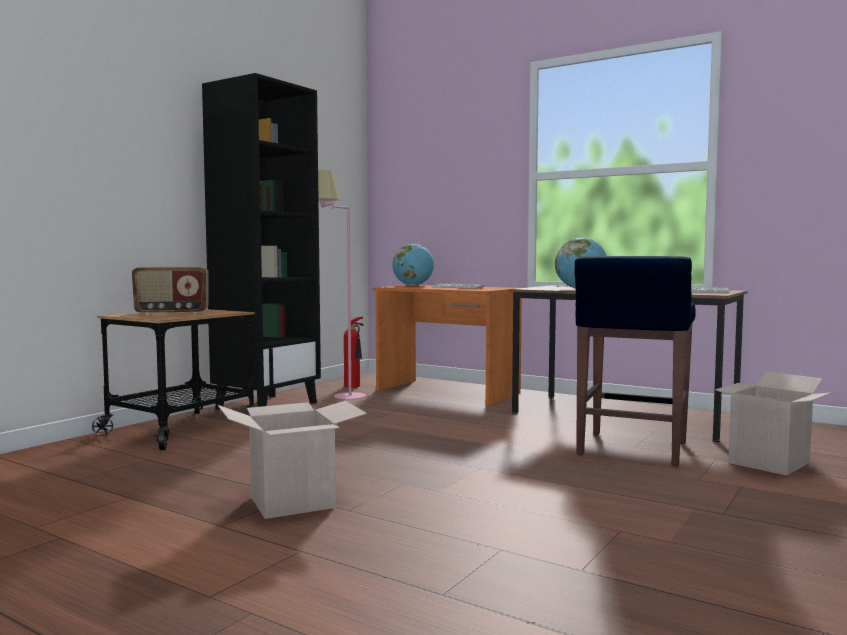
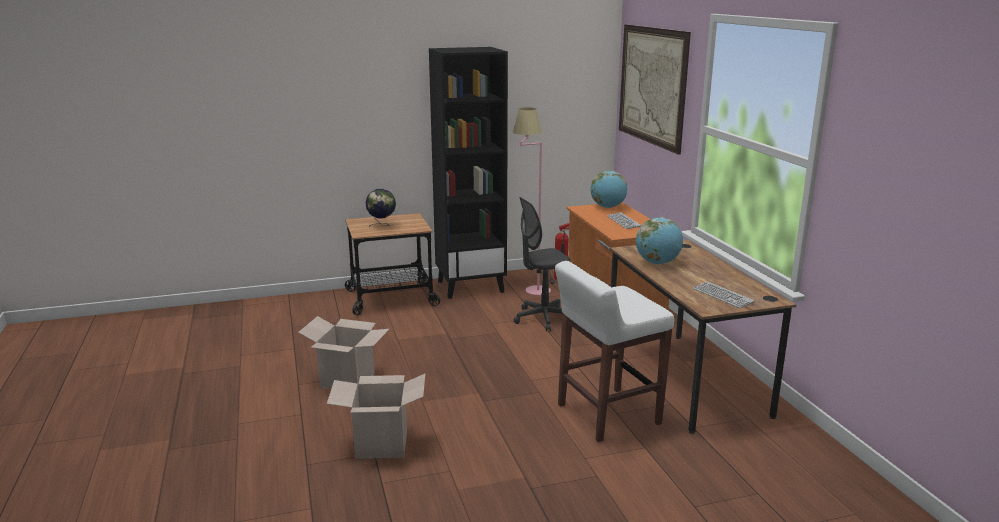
camera: 40 degrees right, 15 degrees up
(172, 314) = (382, 225): radio -> globe
(404, 410) = (543, 318): none -> grey office chair
(435, 156) = (652, 85): none -> picture
(631, 449) = (606, 415): blue stool -> white stool
(768, 463) = (673, 467): cardboard box -> cardboard box (381, 445)

